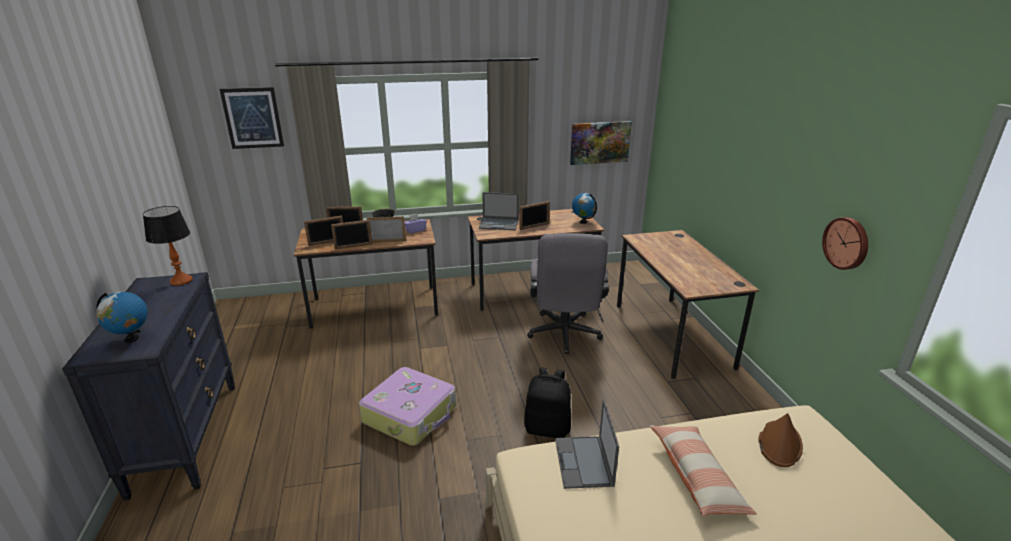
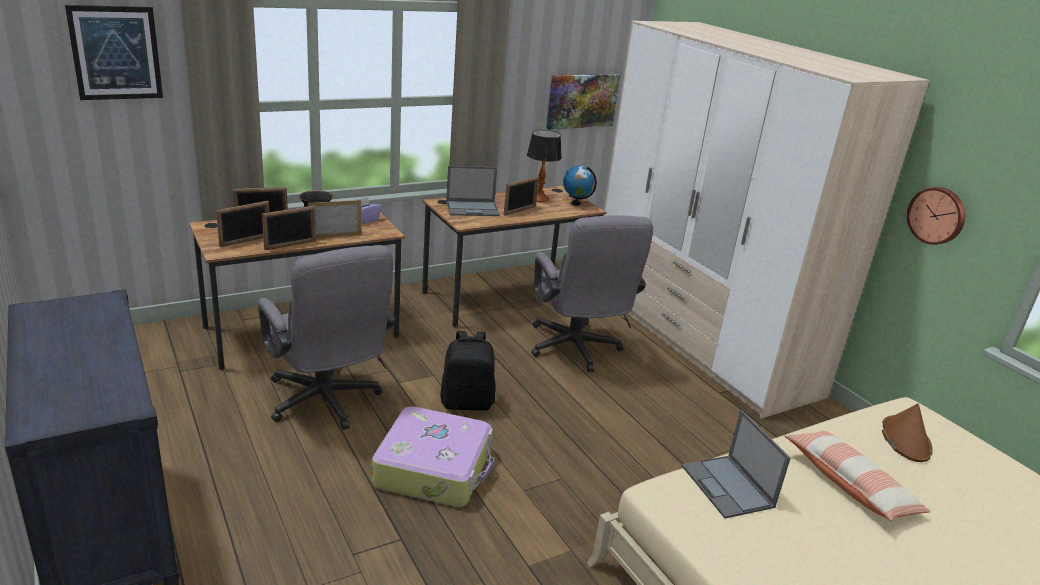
camera: 20 degrees left, 0 degrees up
(131, 339) = (88, 394): globe -> none
(181, 280) = (93, 304): table lamp -> table lamp (539, 199)
(364, 359) = (327, 404): none -> grey office chair
(547, 428) = (614, 463): black backpack -> black backpack (467, 402)
(671, 335) = (697, 339): brown desk -> wardrobe

